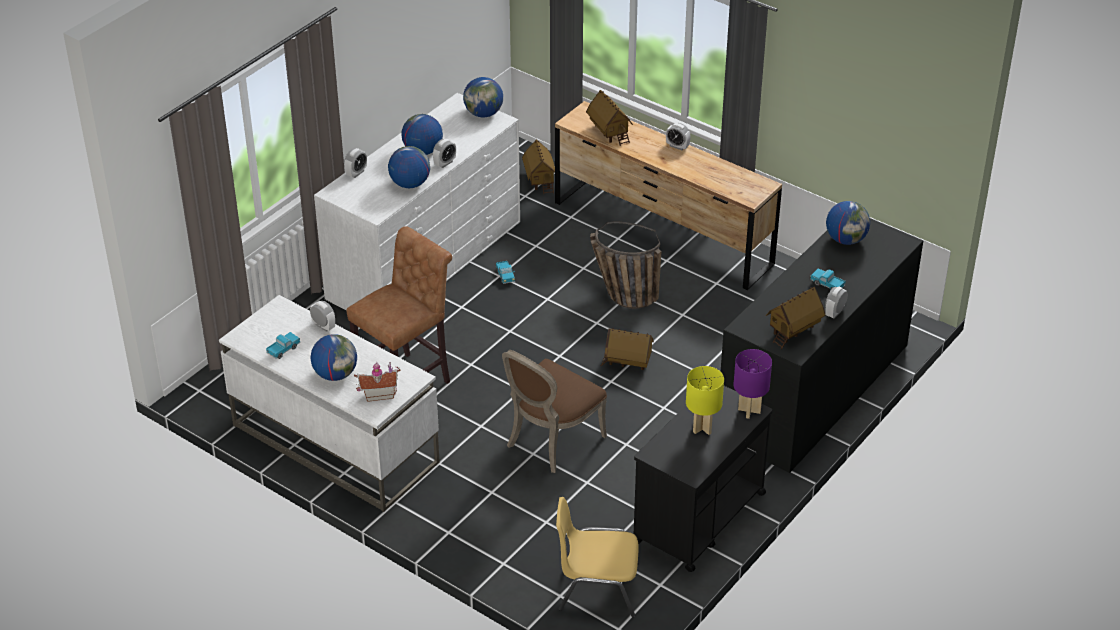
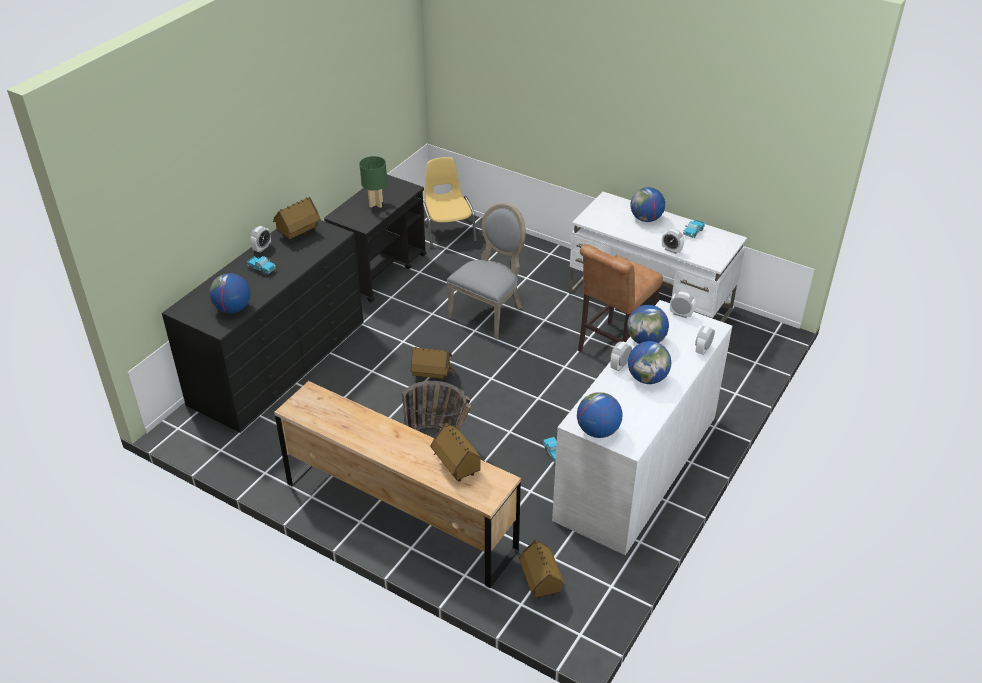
camera: 175 degrees right, 0 degrees up
(378, 394) = (609, 208): toy house -> none
(551, 441) = (489, 312): brown chair -> grey chair
(597, 587) = (448, 231): yellow chair -> yellow chair turned 105 degrees counterclockwise
(677, 146) = (380, 452): alarm clock -> alarm clock (680, 314)
(702, 427) = (375, 204): yellow table lamp -> green table lamp
(748, 411) = (341, 215): purple table lamp -> none

